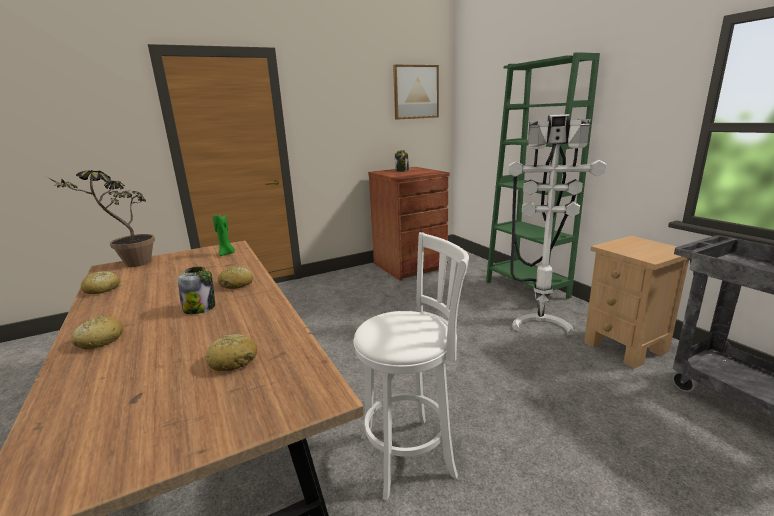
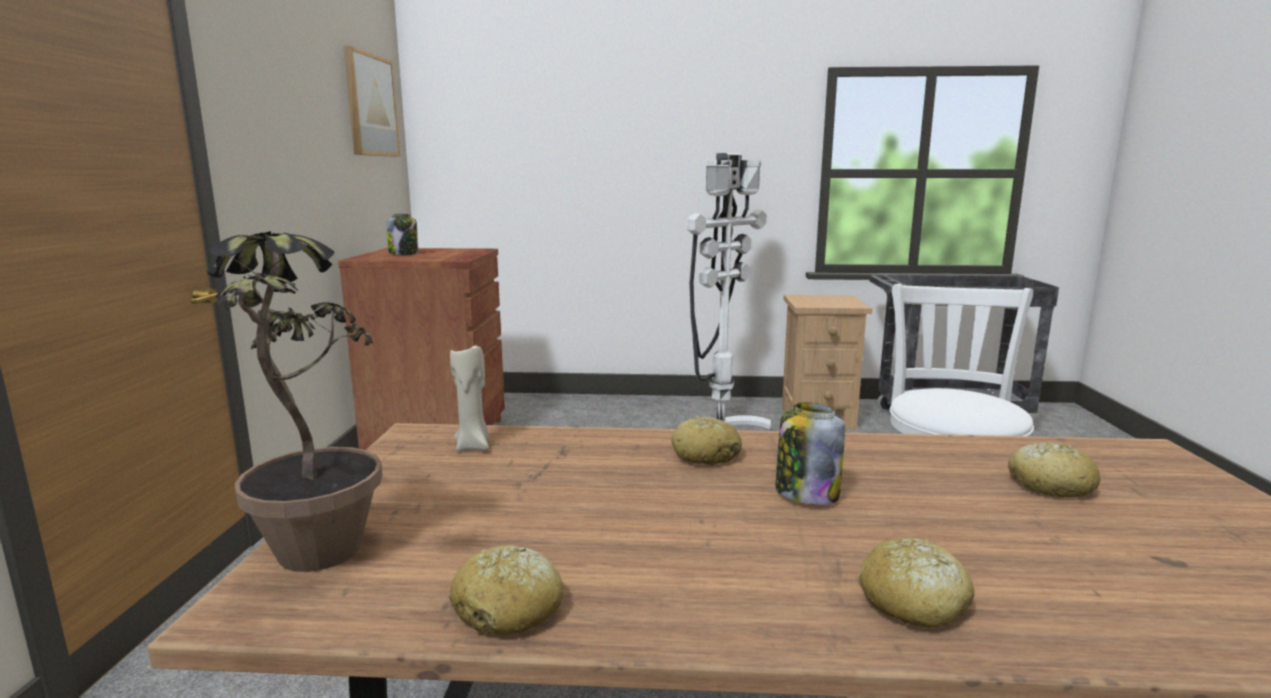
camera: 60 degrees left, 5 degrees down
(226, 254) = (473, 446): green candle -> beige candle
(526, 289) = (642, 406): green bookcase -> none

